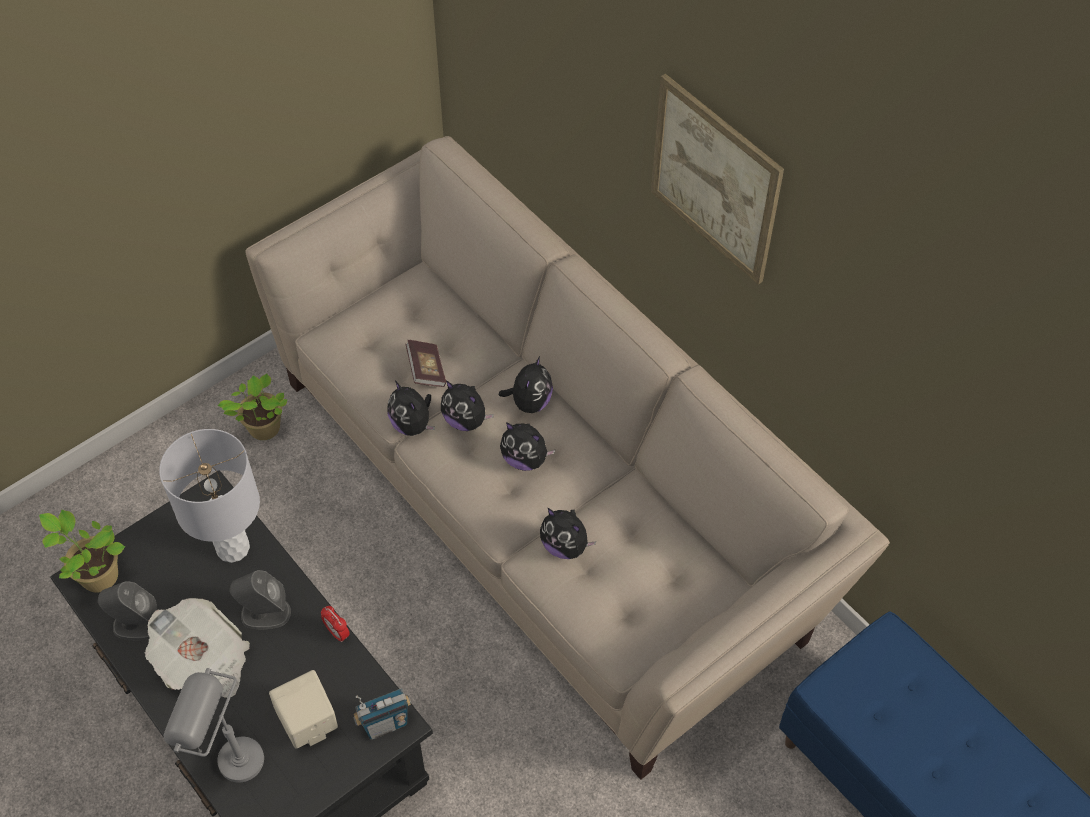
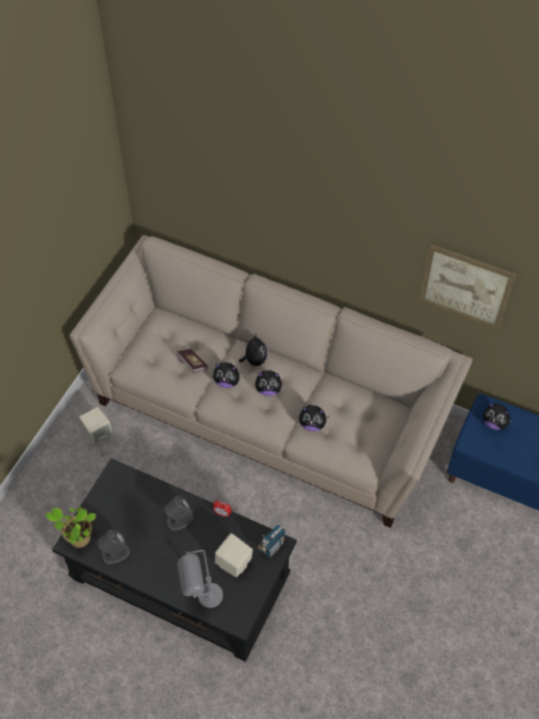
camera: 25 degrees left, 0 degrees up
(204, 662) = (162, 557): newspaper -> none
(232, 547) = (142, 494): grey table lamp -> none
(262, 429) = (98, 433): potted plant -> beige speaker
(412, 424) = (200, 395): plush toy -> plush toy (494, 423)
(715, 179) = (337, 210): picture -> picture (466, 286)

